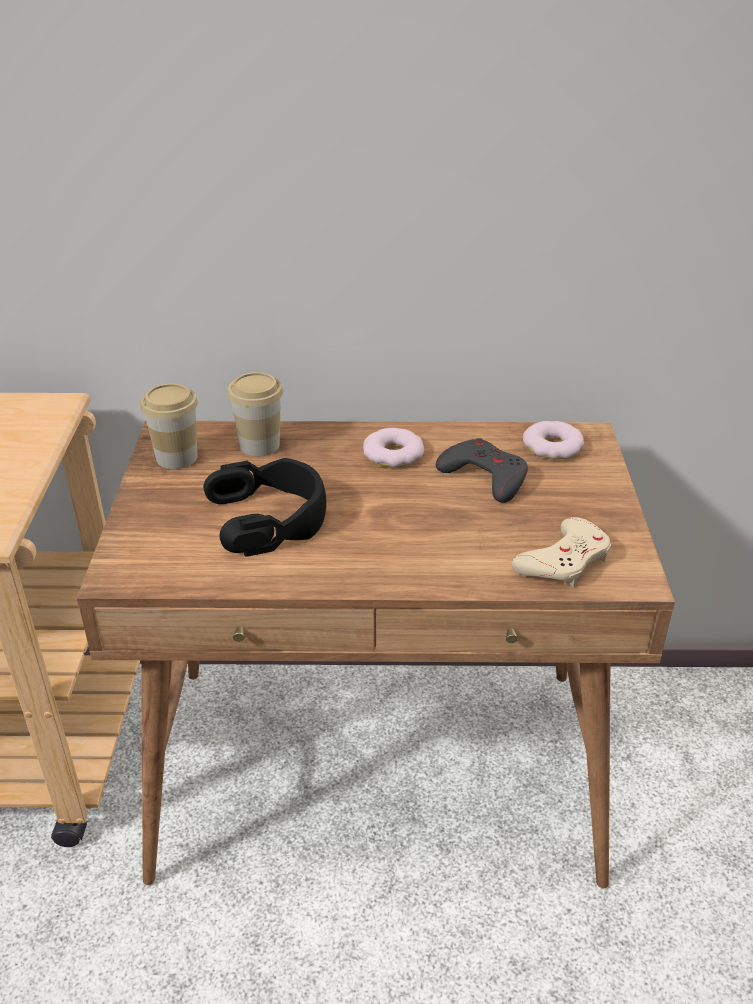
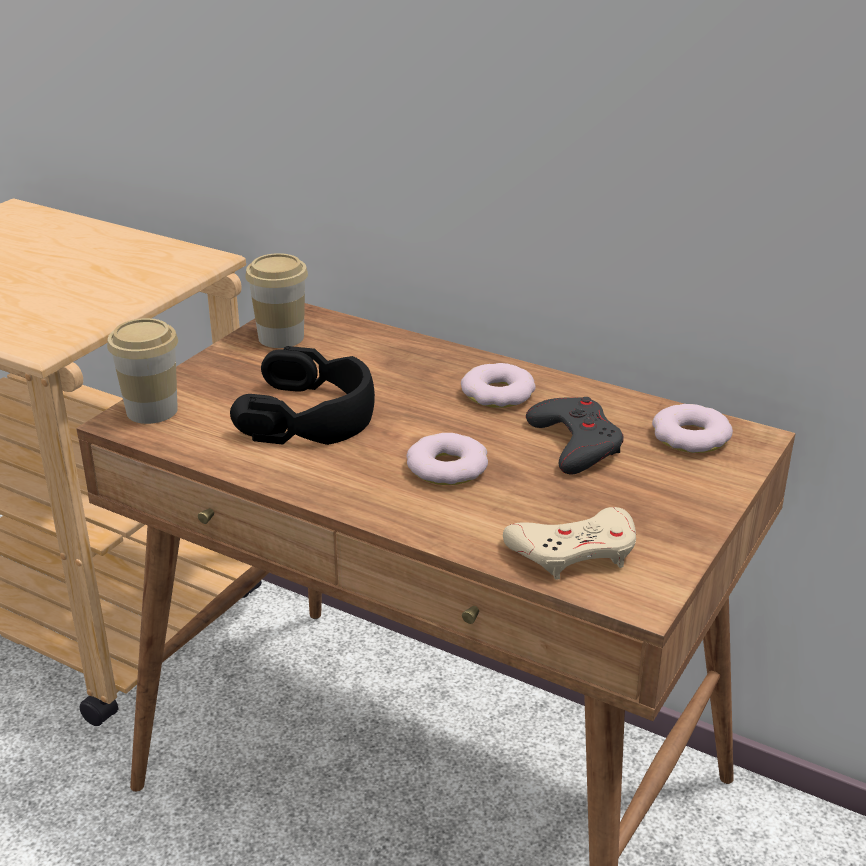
camera: 30 degrees right, 5 degrees down
(259, 445) = (370, 348): cup -> cup (152, 410)
(416, 526) = (447, 467): none -> donut

